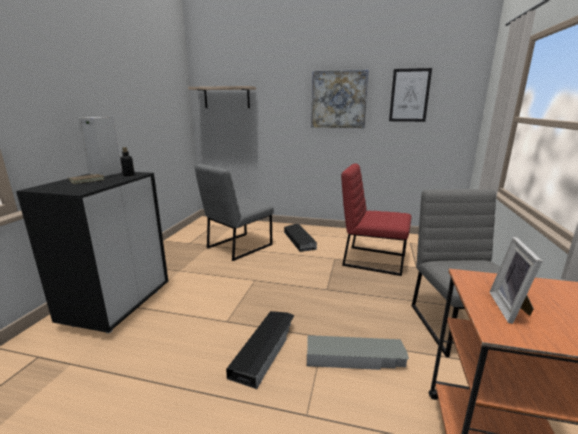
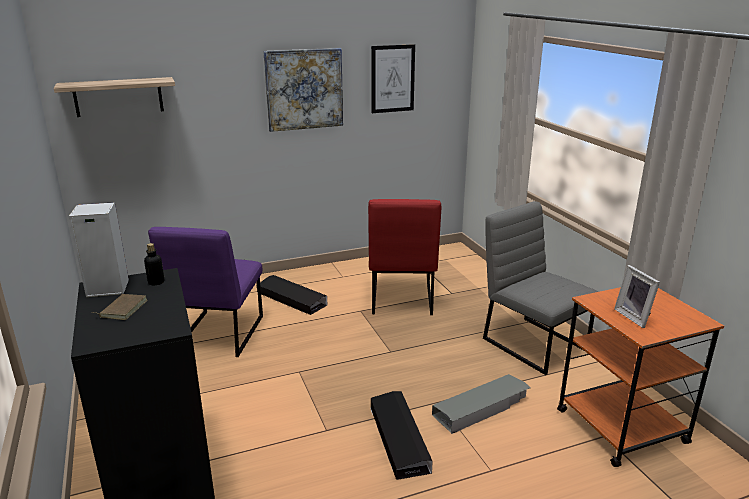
camera: 35 degrees left, 5 degrees up
(238, 247) = (218, 335): grey chair -> purple chair
(372, 260) = (401, 298): red chair -> red chair turned 75 degrees counterclockwise

